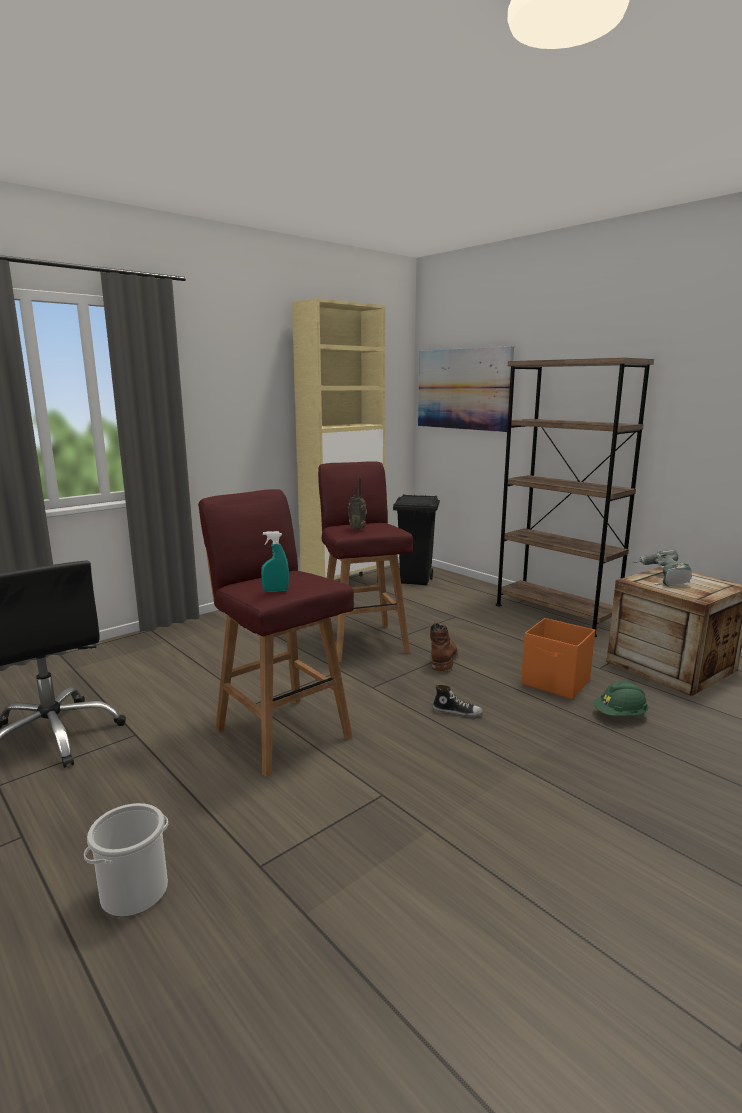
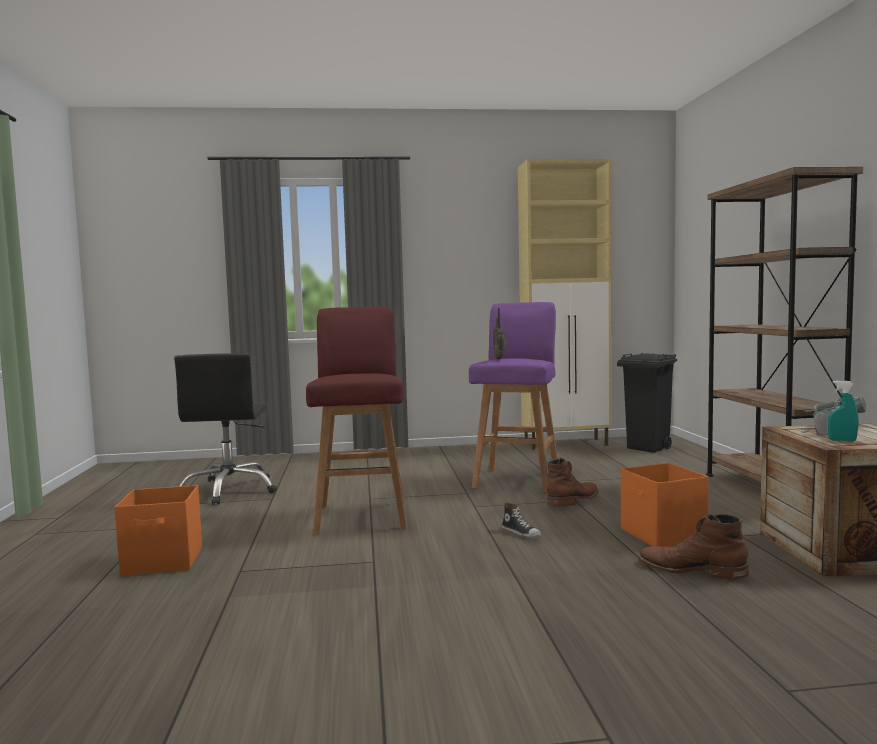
camera: 35 degrees right, 10 degrees down
(135, 891) = (164, 561): bucket -> orange storage box
(275, 591) = (334, 376): turquoise spray bottle -> turquoise spray bottle (842, 440)
(362, 641) = (518, 479): red stool -> purple stool
(463, 389) = (709, 237): picture -> none
(620, 715) = (691, 569): green hard hat -> brown boot

